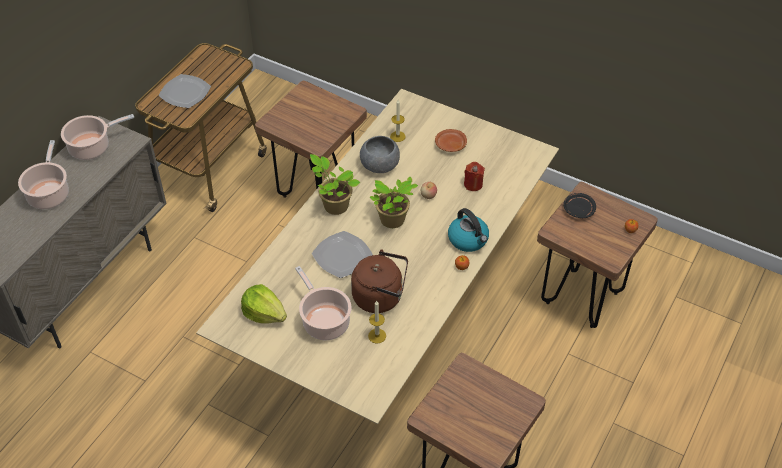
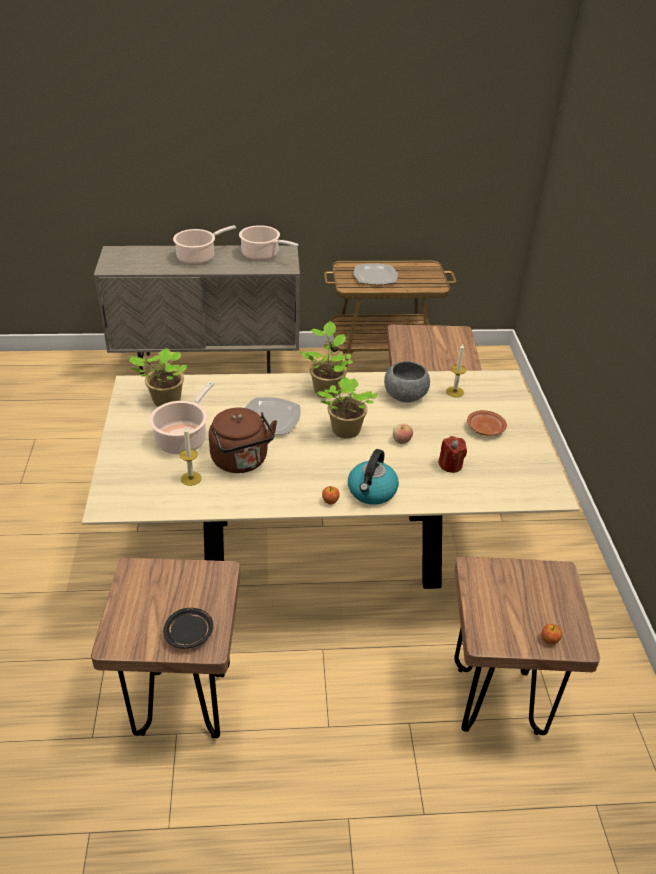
camera: 55 degrees right, 10 degrees down
(264, 313) = (164, 401): lettuce -> potted plant
(578, 209) = (528, 577): black plate -> black plate (189, 633)

